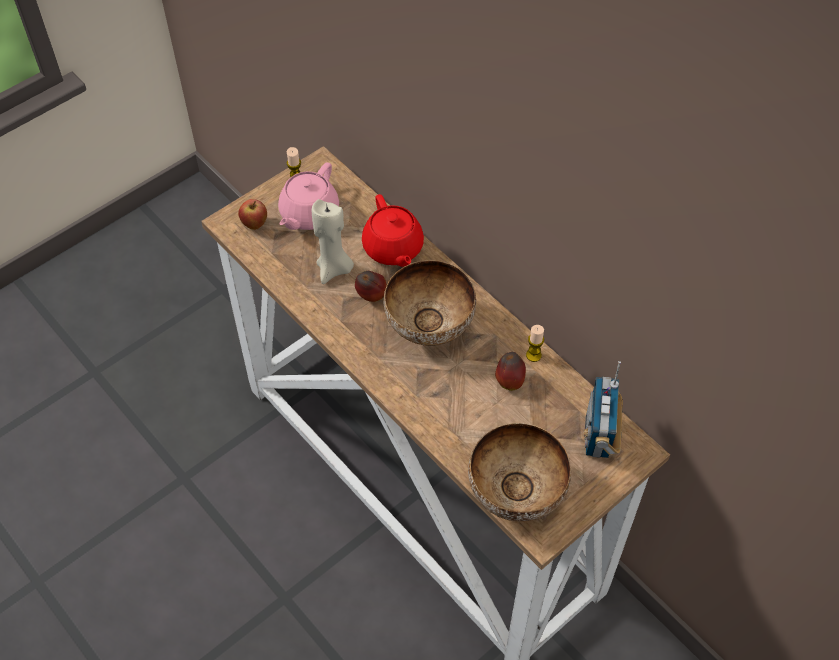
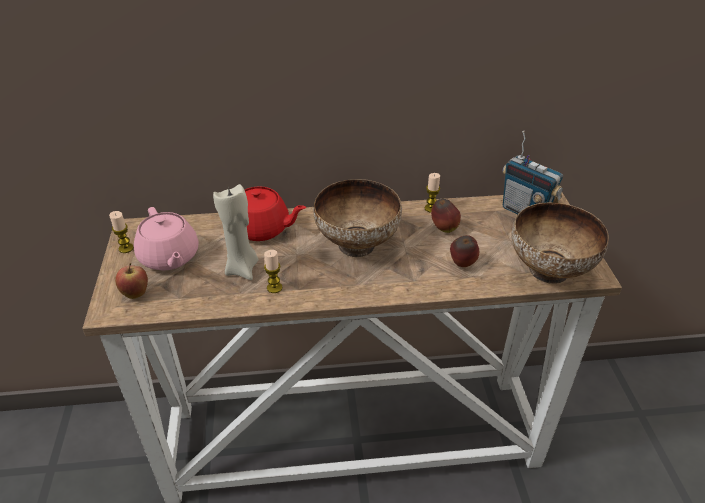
camera: 55 degrees left, 15 degrees down
(329, 304) = (274, 288): none -> candle
(371, 297) = (294, 261): apple -> apple (462, 265)

